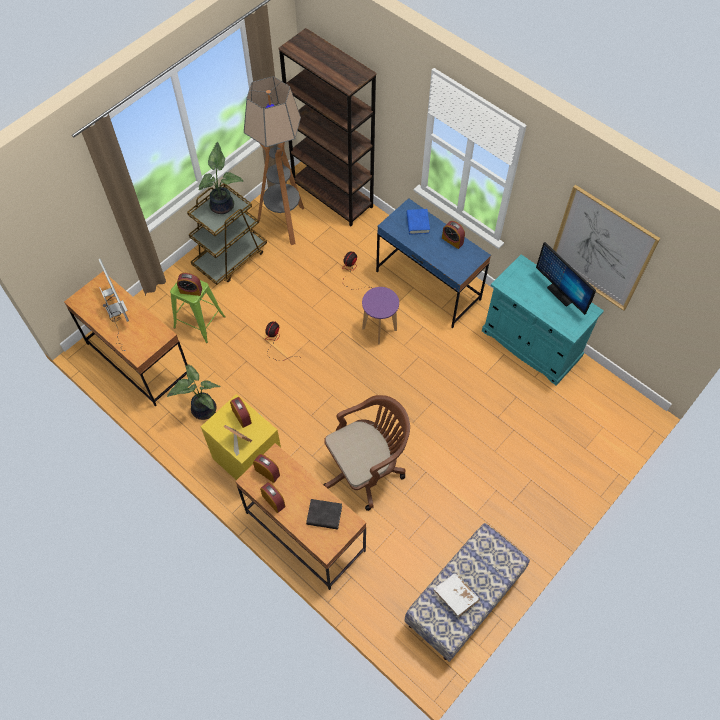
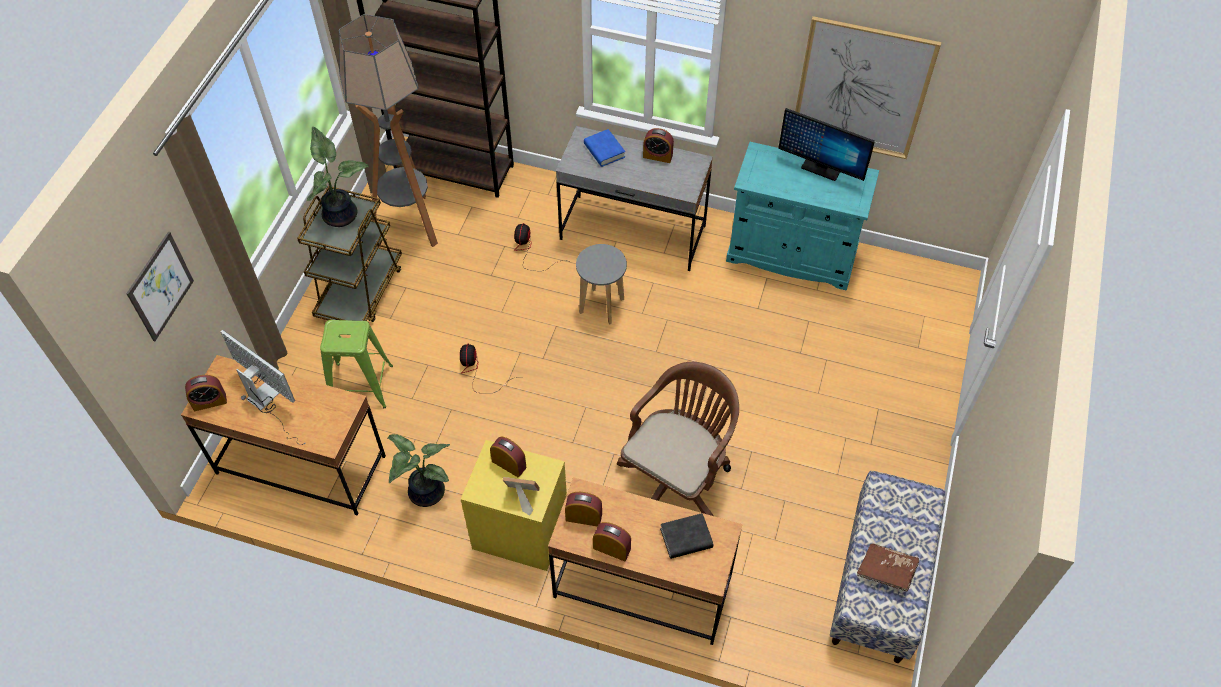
camera: 25 degrees left, 5 degrees down
(67, 218) = (160, 286): none -> picture
(191, 290) = (349, 338): alarm clock -> alarm clock (209, 401)
(379, 329) = (601, 306): purple stool -> grey stool
(428, 286) = (633, 233): blue desk -> grey desk
(455, 596) = (886, 571): white book -> brown book

